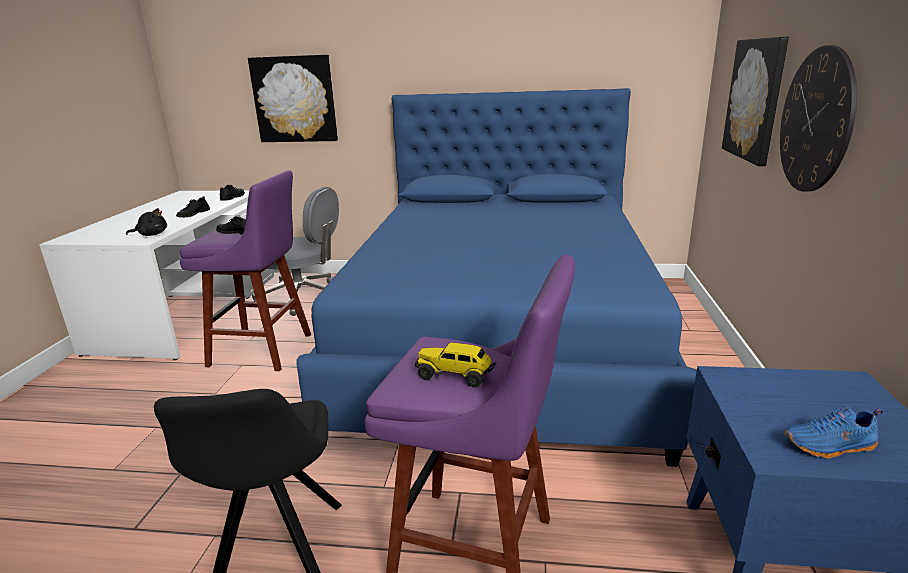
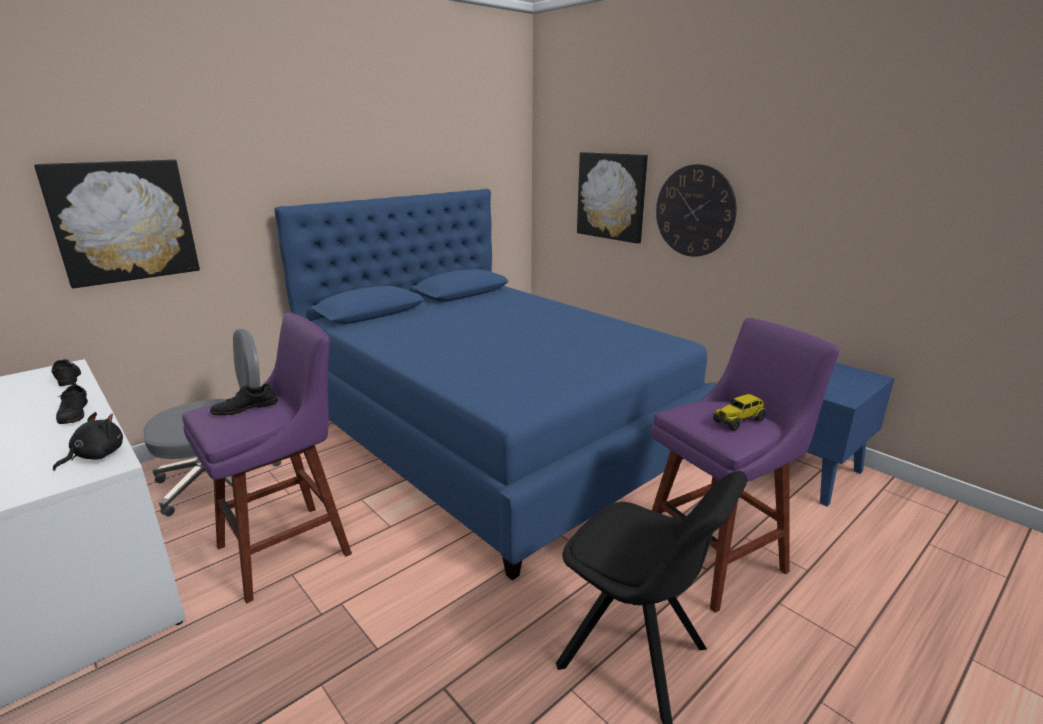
camera: 50 degrees left, 0 degrees up
(830, 446) = (846, 386): blue shoe -> none

